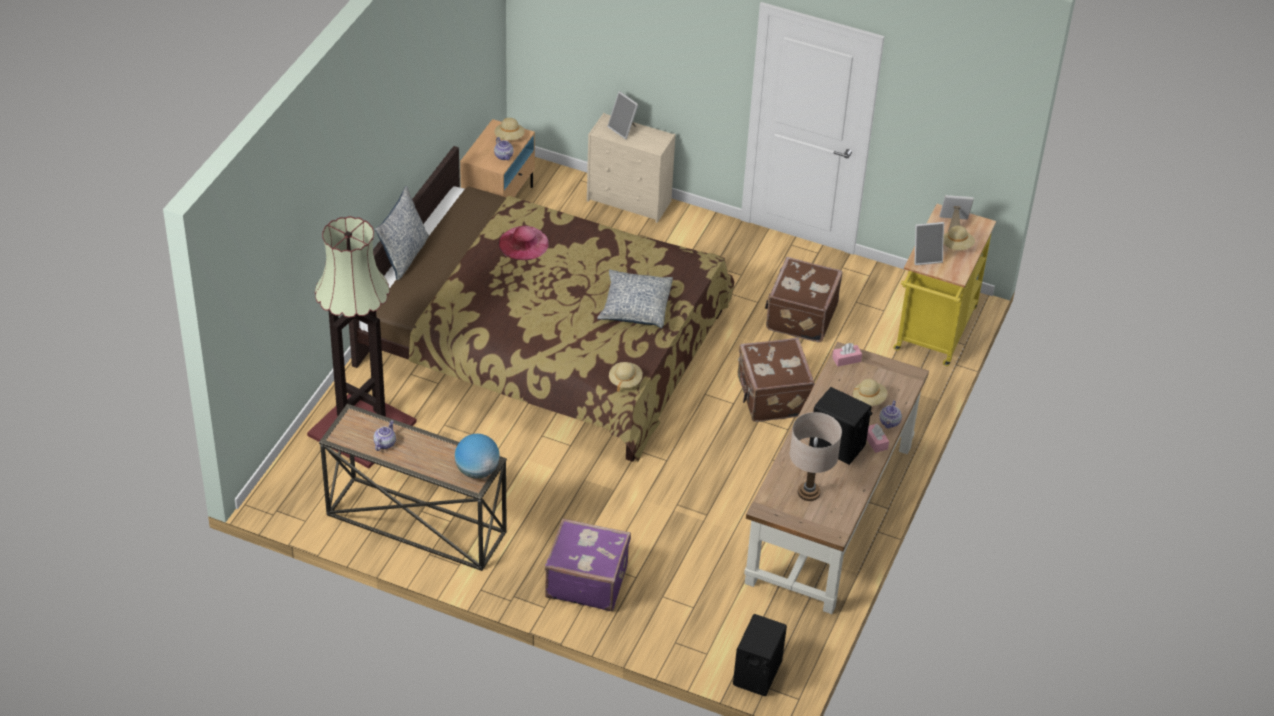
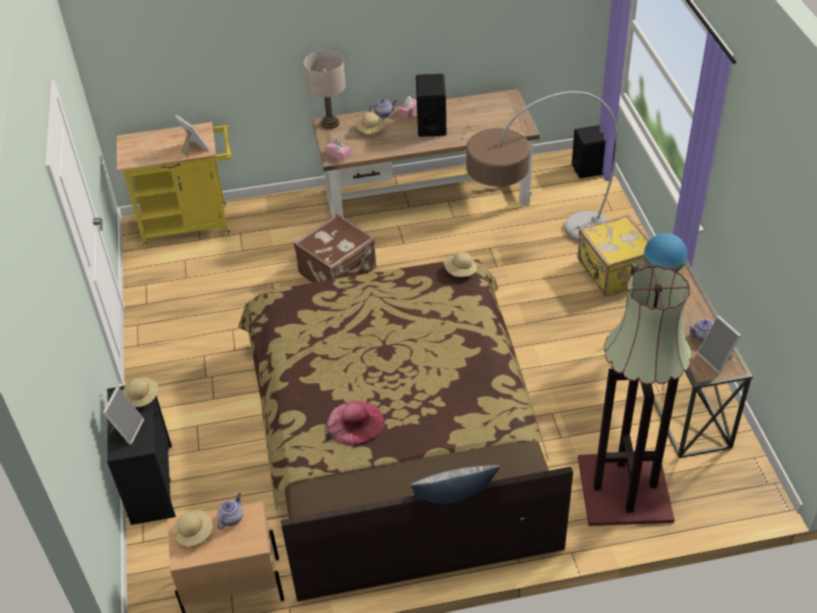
camera: 120 degrees left, 0 degrees up
(586, 580) = (613, 272): purple suitcase -> yellow suitcase
(630, 201) = (152, 483): beige dresser -> black dresser
(635, 307) = (371, 307): pillow -> none
(674, 545) = (534, 249): none -> floor lamp
(800, 316) = (230, 298): brown suitcase -> none
(809, 492) = (488, 118): beige table lamp -> beige table lamp (330, 123)
(953, 223) = (138, 152): picture frame -> picture frame (717, 359)
(957, 246) = (166, 140): beige hat -> beige hat (141, 398)

